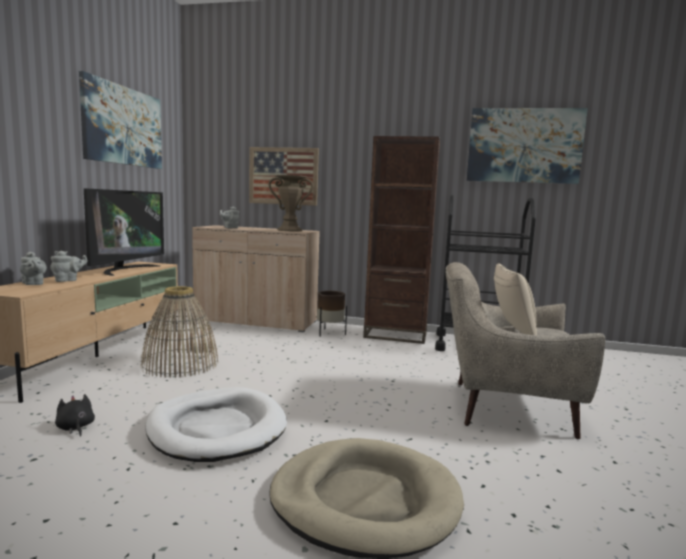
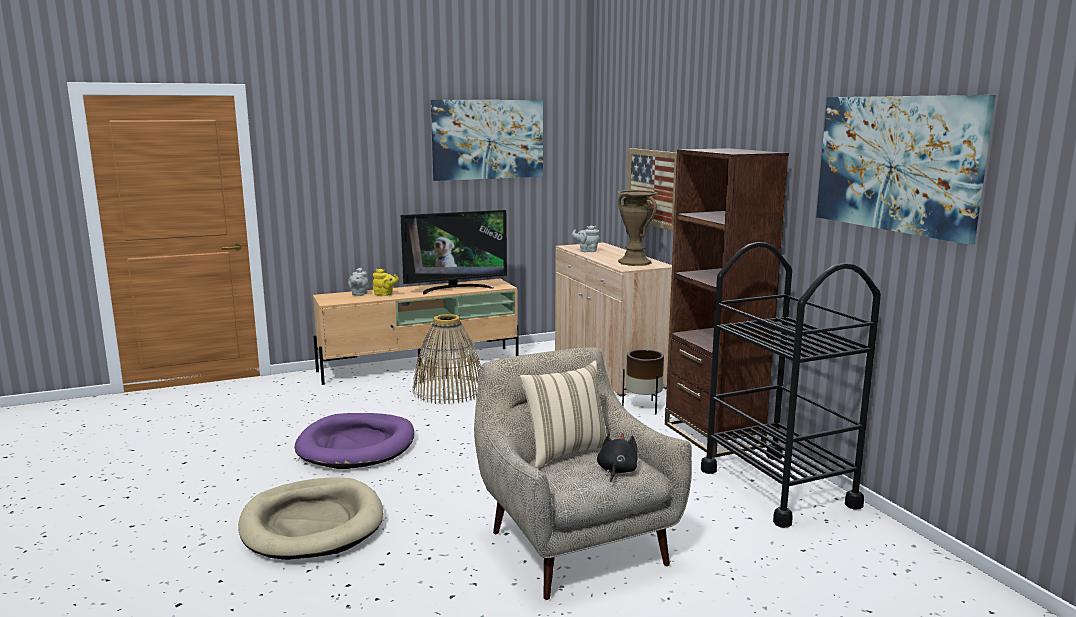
camera: 55 degrees right, 5 degrees up
(68, 280) = (385, 294): grey teapot -> yellow teapot
(75, 428) = (309, 411): black plush toy -> black plush toy (616, 471)
(217, 429) = (357, 445): white dog bed -> purple dog bed

